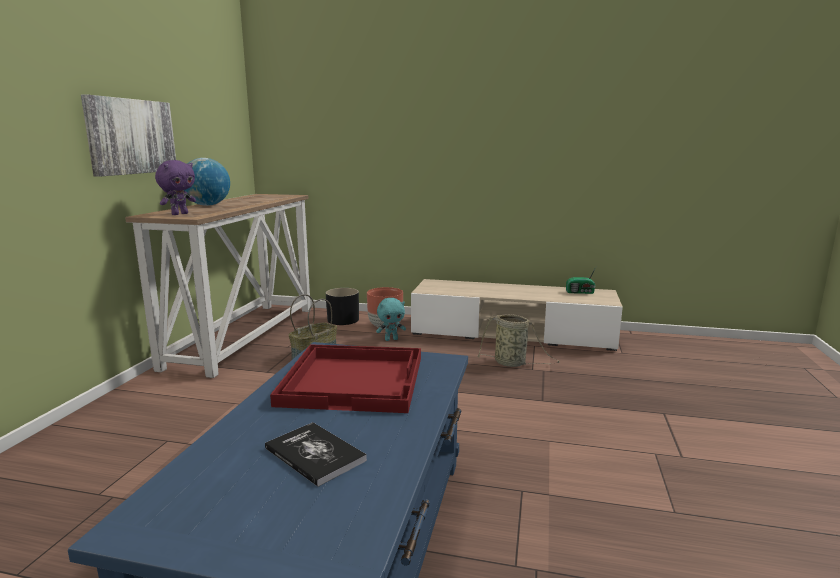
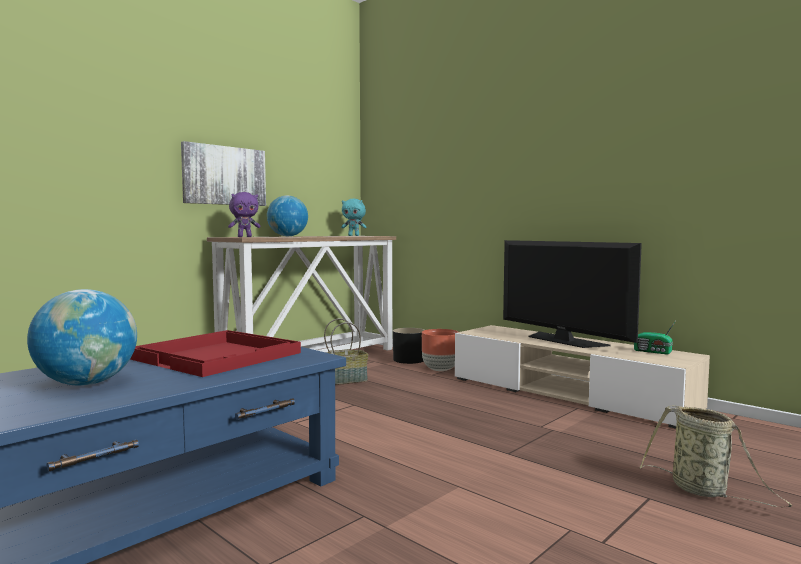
camera: 30 degrees right, 10 degrees down
(315, 454) = (87, 383): book -> globe
(391, 339) = (430, 379): turquoise plush toy -> turquoise plush toy (354, 235)
(506, 289) = (564, 340): none -> television
(512, 363) = (525, 418): basket -> basket (703, 491)

